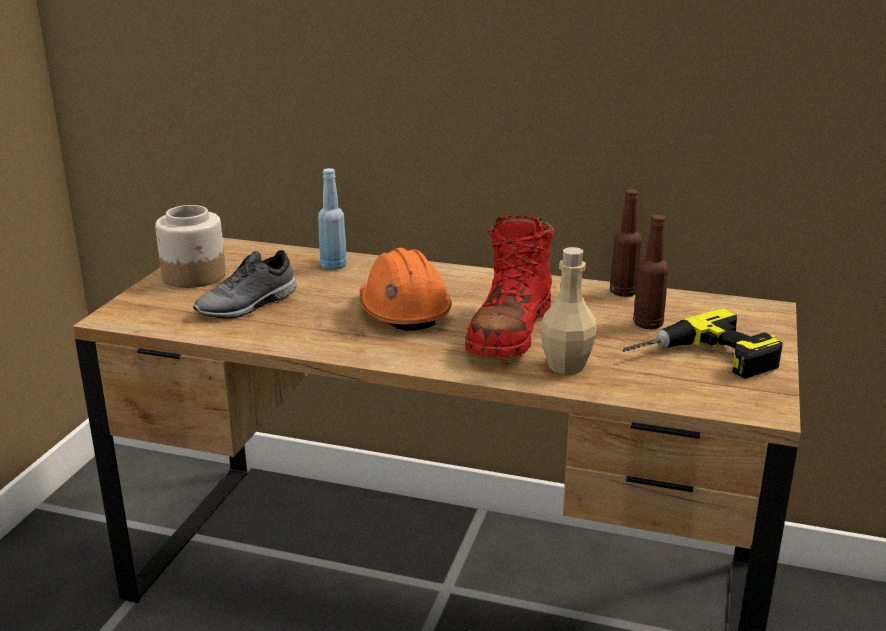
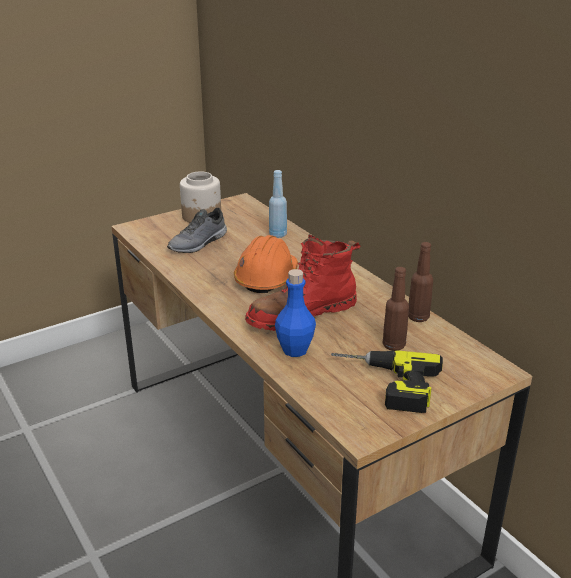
camera: 40 degrees right, 5 degrees up
(248, 305) = (199, 243): grey shoe -> grey shoe turned 45 degrees counterclockwise
(566, 366) = (295, 350): beige bottle -> blue bottle

